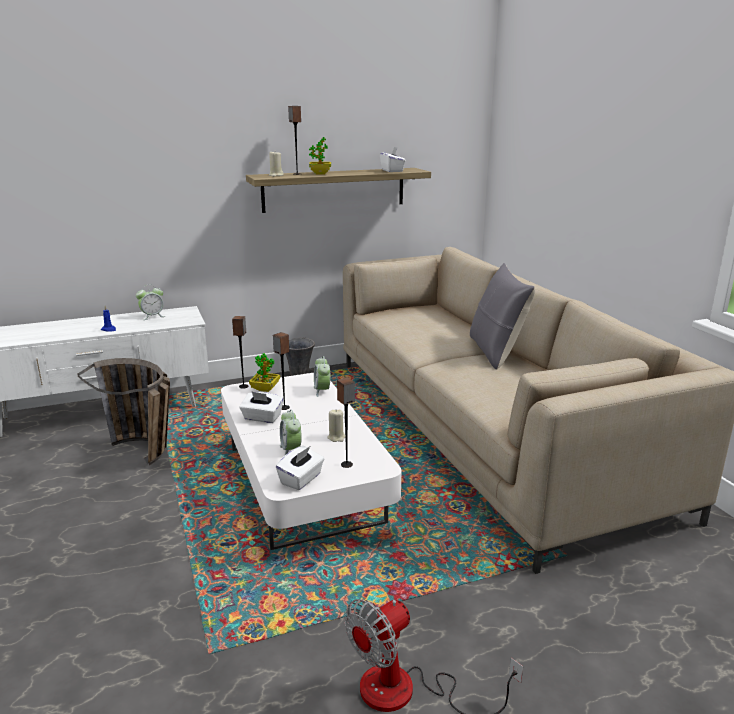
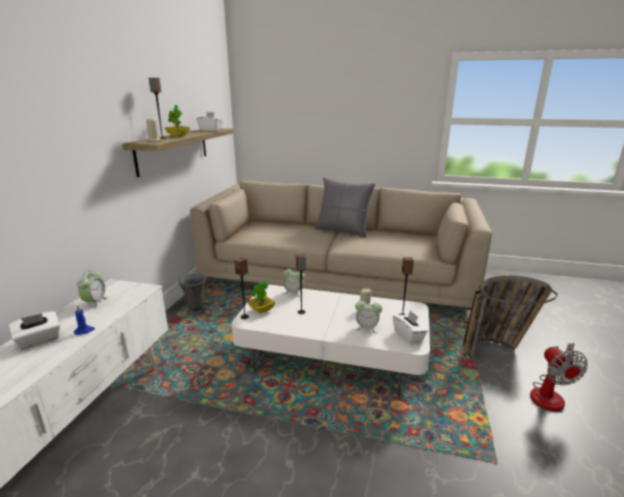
camera: 55 degrees left, 0 degrees up
(147, 455) = (203, 421): basket -> basket (497, 348)
(262, 418) = (307, 324): white tissue box -> white tissue box (39, 340)

